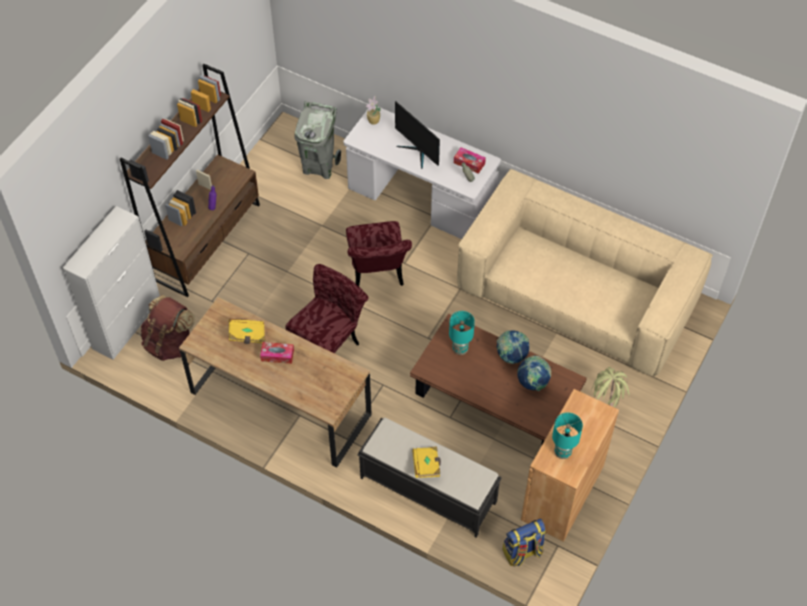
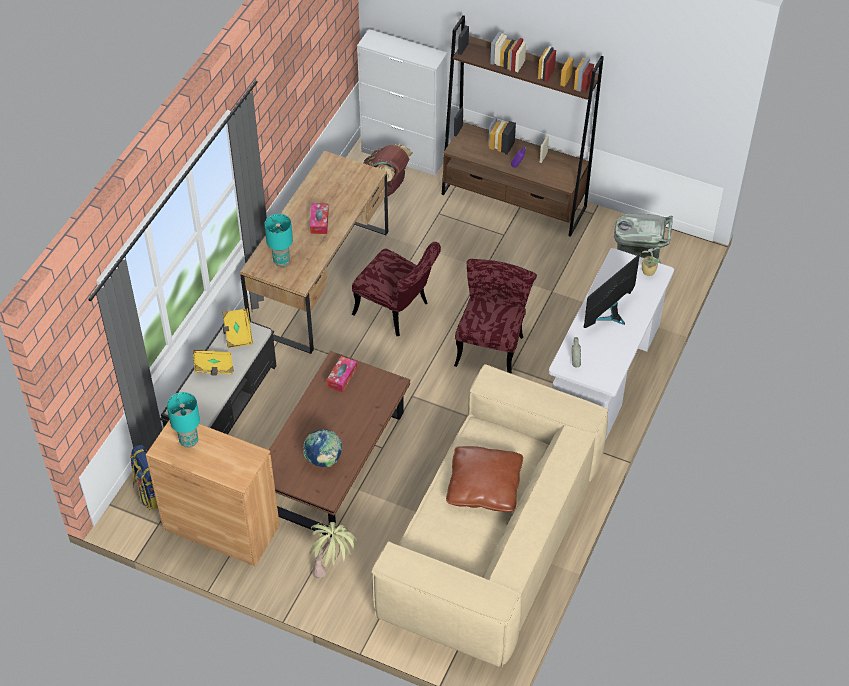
camera: 85 degrees right, 5 degrees down
(247, 335) = (341, 197): yellow book -> yellow book (237, 333)
(377, 274) = (492, 345): red chair -> red chair turned 120 degrees clockwise
(460, 349) = (363, 392): turquoise table lamp -> turquoise table lamp (282, 261)
(469, 163) = (601, 363): tissue box -> tissue box (342, 377)
(511, 355) = (358, 439): globe -> none
(562, 271) = (484, 486): none -> brown pillow

